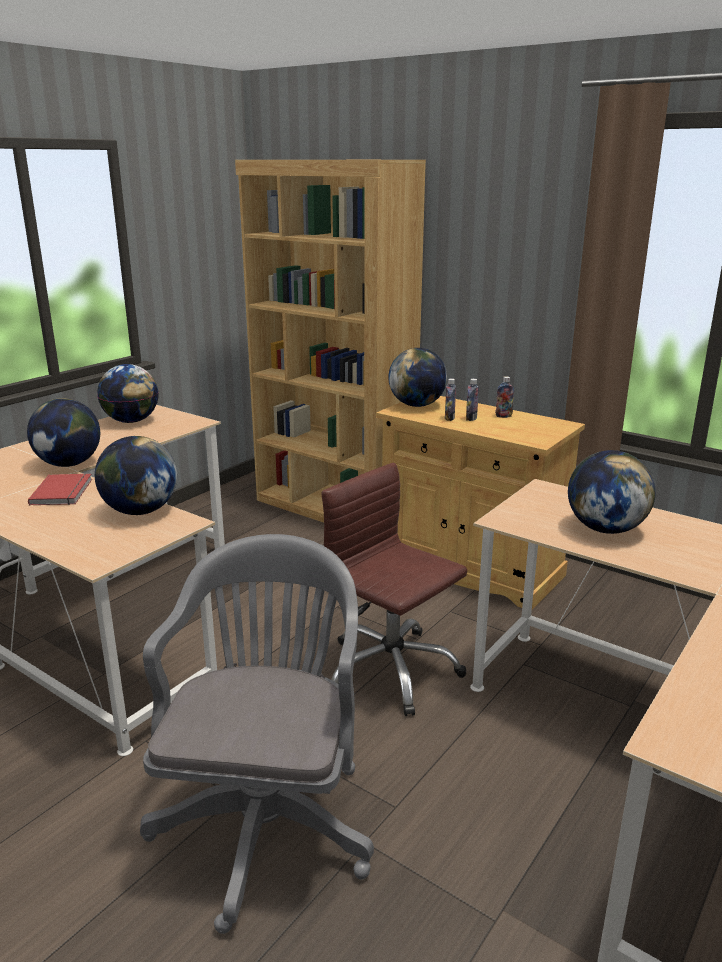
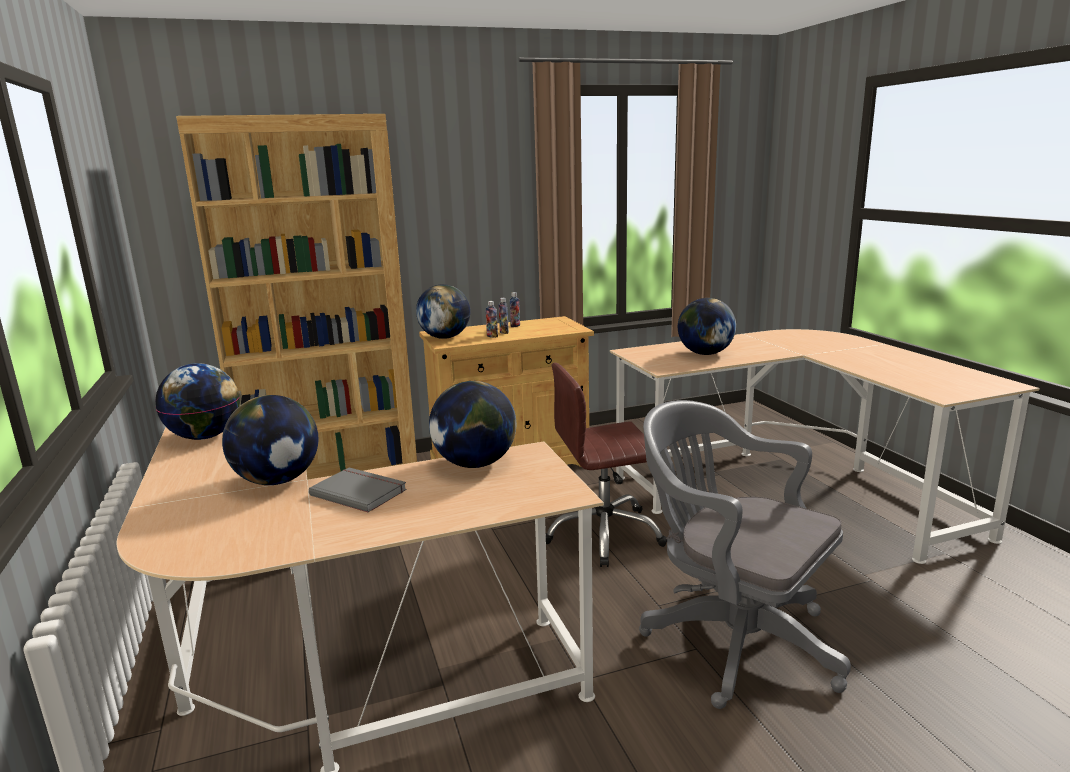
camera: 55 degrees left, 5 degrees down
(64, 492) = (360, 491): red book -> grey book

